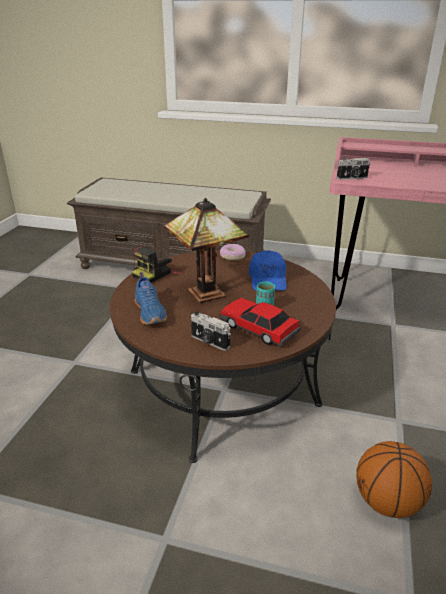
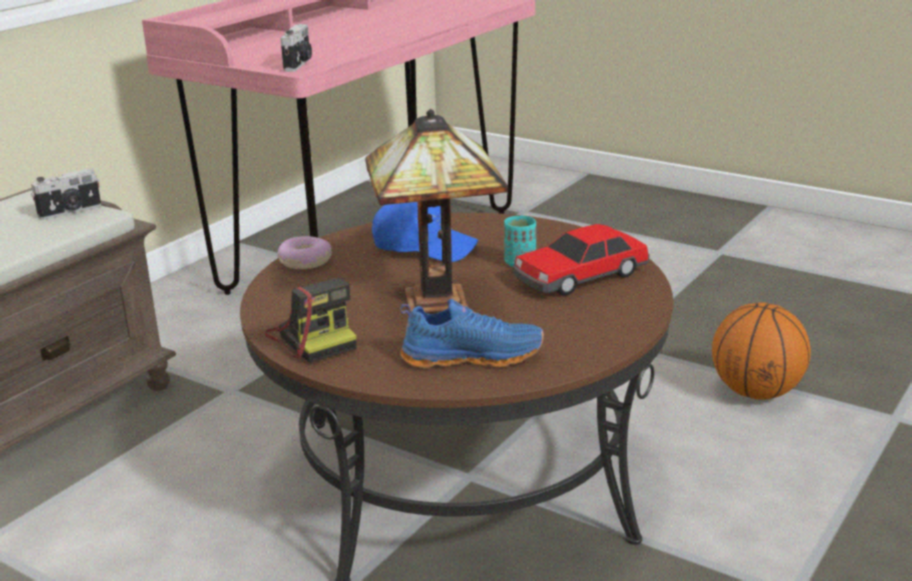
camera: 70 degrees left, 5 degrees down
(209, 342) = (601, 316): camera -> camera (70, 212)

